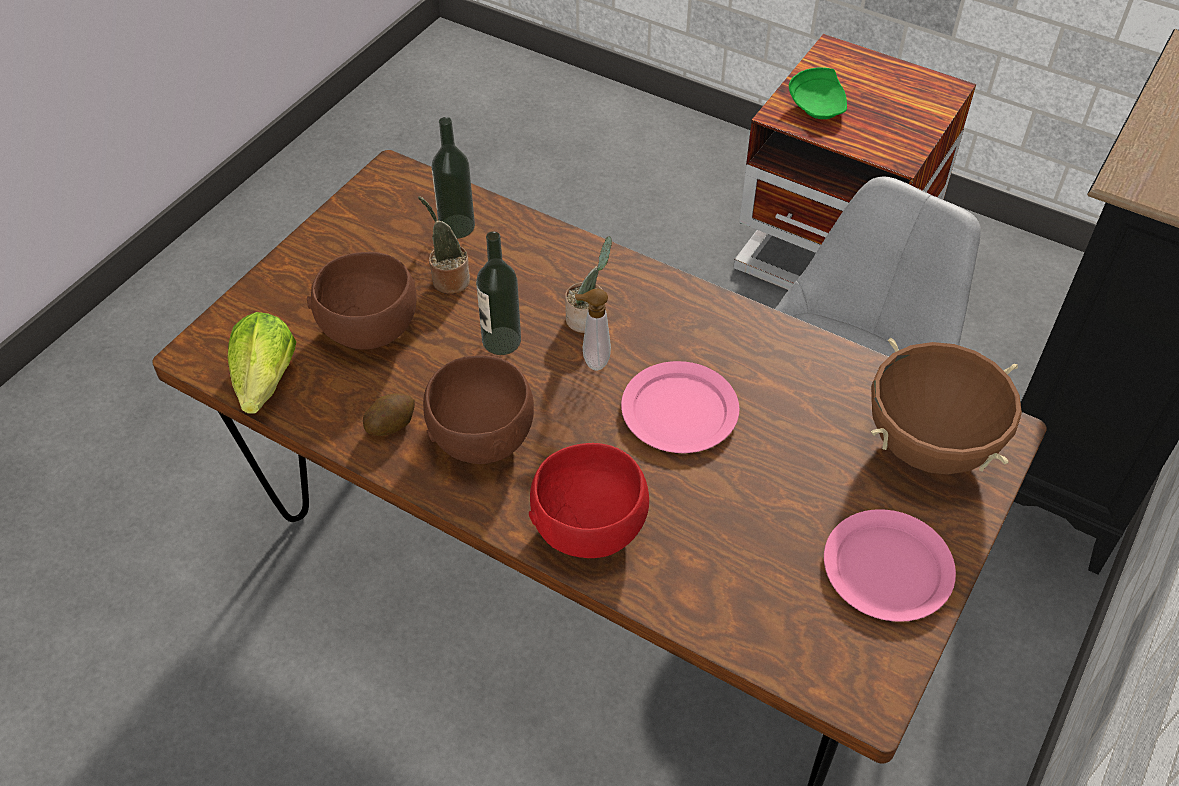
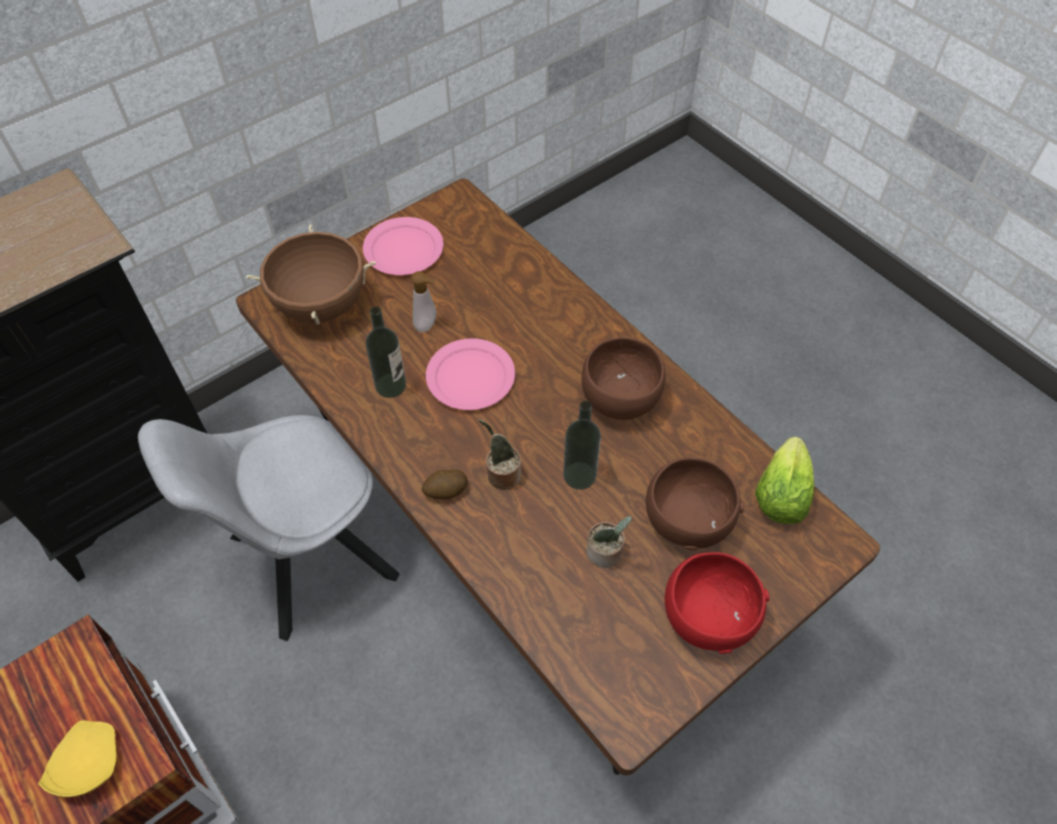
camera: 160 degrees left, 5 degrees up
(391, 424) = (685, 429): potato -> potato (445, 491)
(457, 226) = (580, 618): bottle -> bottle (390, 385)
(590, 529) = (568, 318): red bowl -> red bowl (707, 617)
(593, 360) = (514, 435): soap dispenser -> soap dispenser (428, 325)
(818, 105) = (86, 764): green plate -> yellow plate

